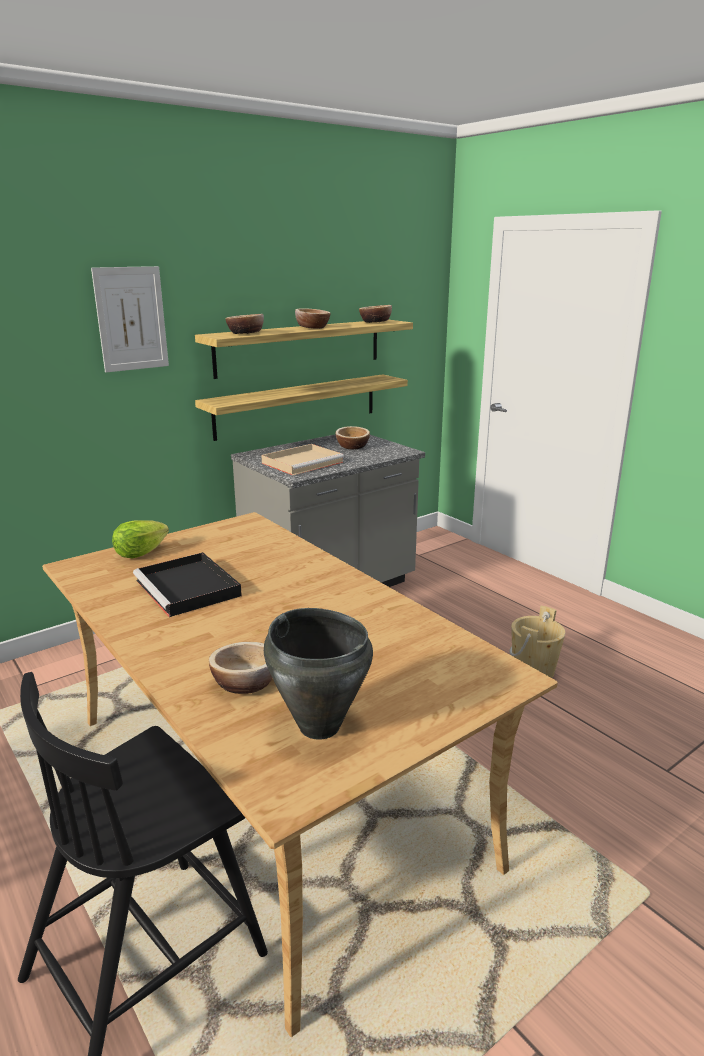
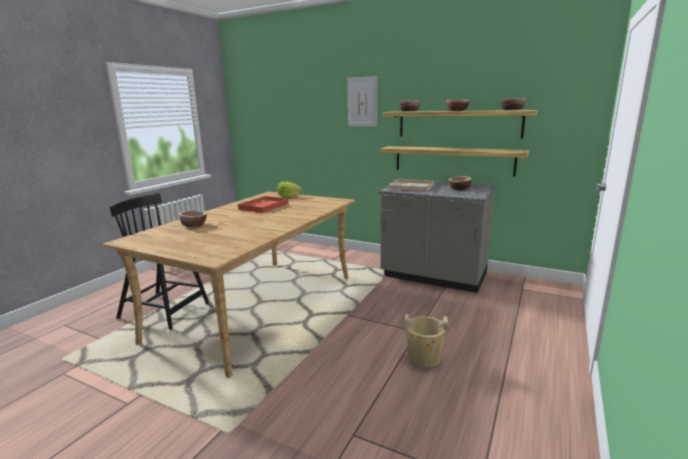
camera: 65 degrees right, 5 degrees down
(189, 588) = (263, 207): black tray -> red tray
(319, 725) = (167, 237): black cooking pot -> none

